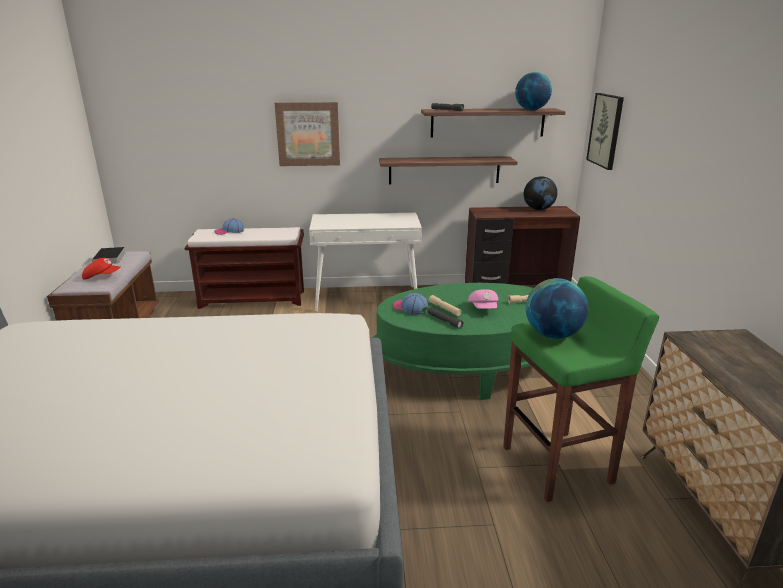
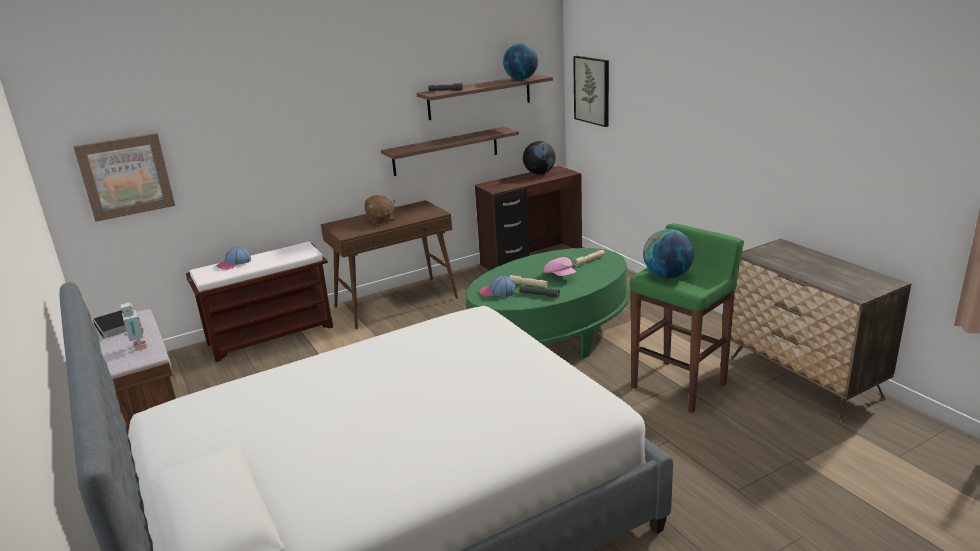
camera: 25 degrees left, 0 degrees up
(102, 277) = (138, 347): red cap -> toy robot
(308, 134) = (304, 137): picture -> picture (126, 176)
(359, 220) = (380, 220): none -> brown plush toy
(367, 299) = (396, 302): white console table -> brown console table

